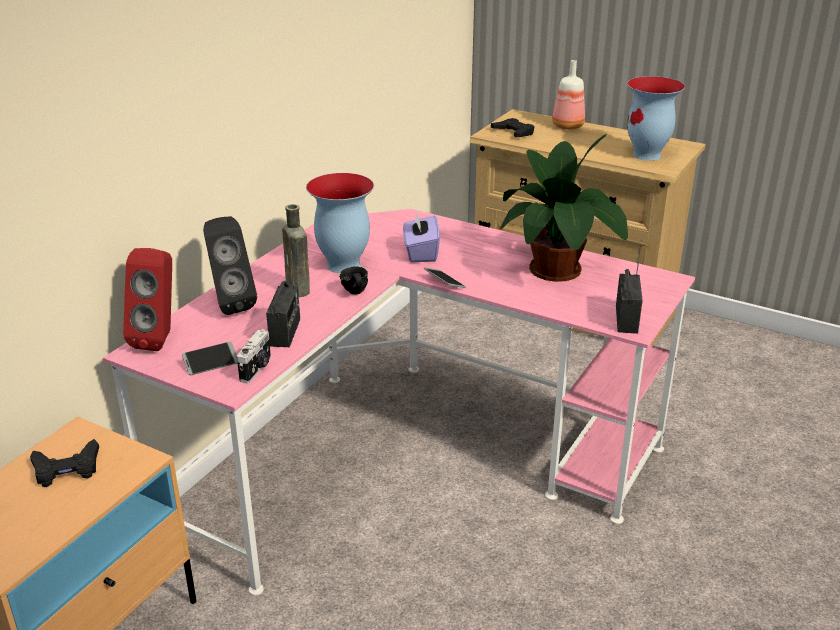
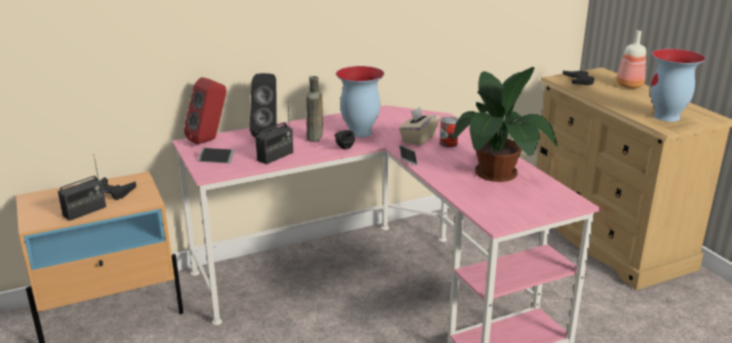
camera: 35 degrees right, 5 degrees down
(257, 369) = (234, 169): camera -> none
(421, 253) = (418, 138): purple tissue box -> beige tissue box
(461, 249) = (448, 143): none -> can
(627, 319) = (501, 216): radio -> radio (85, 211)

